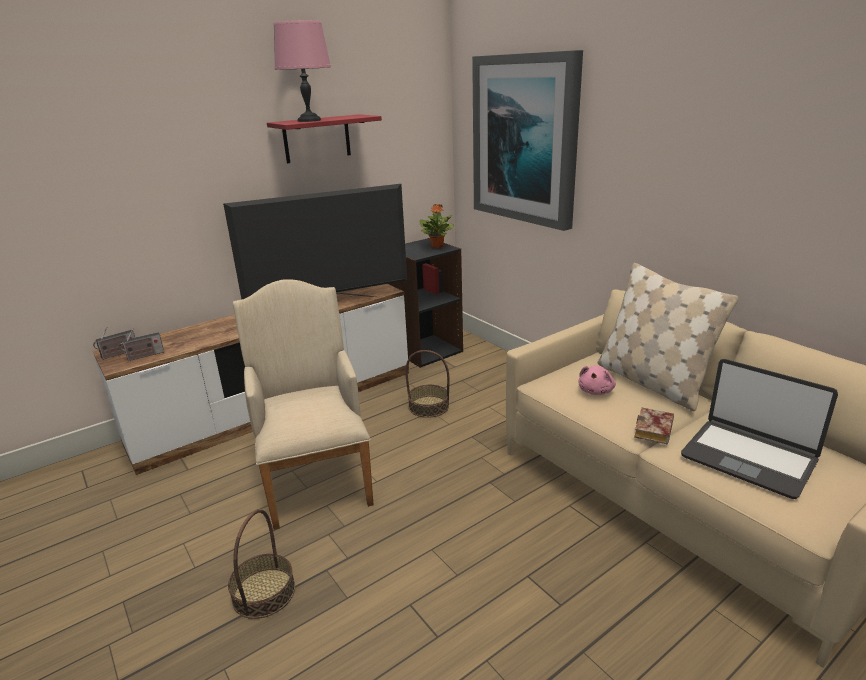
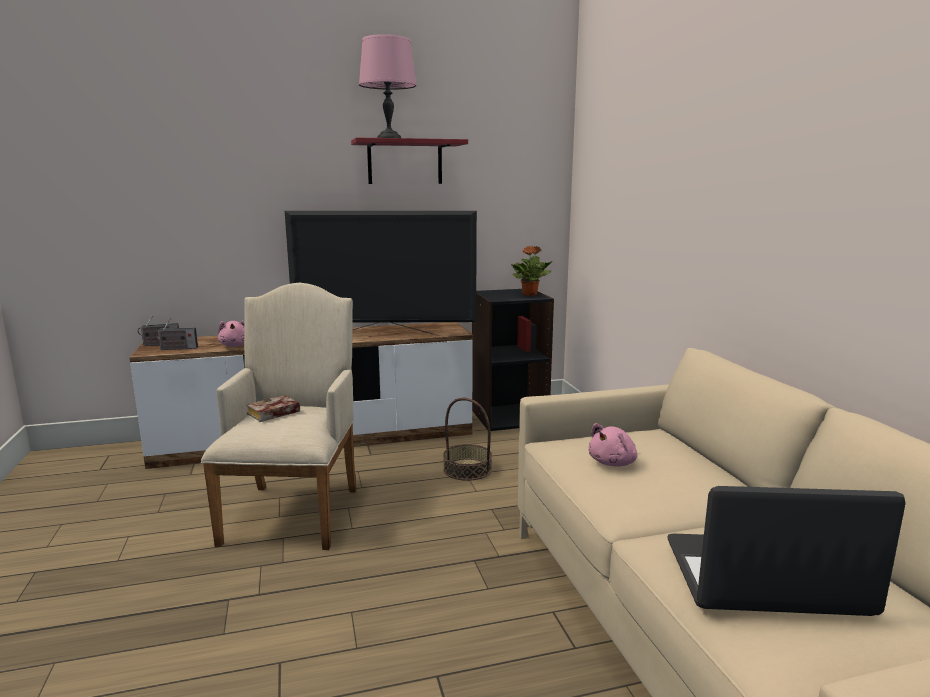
camera: 20 degrees right, 10 degrees down
(200, 341) = (235, 345): none -> pink plush toy
(264, 593) = (153, 602): basket -> none
(525, 139) = (630, 172): picture -> none
(652, 382) = (700, 468): beige pillow -> none
(655, 431) = (651, 519): book -> book (272, 414)
(748, 458) = (764, 579): laptop -> laptop turned 120 degrees clockwise

